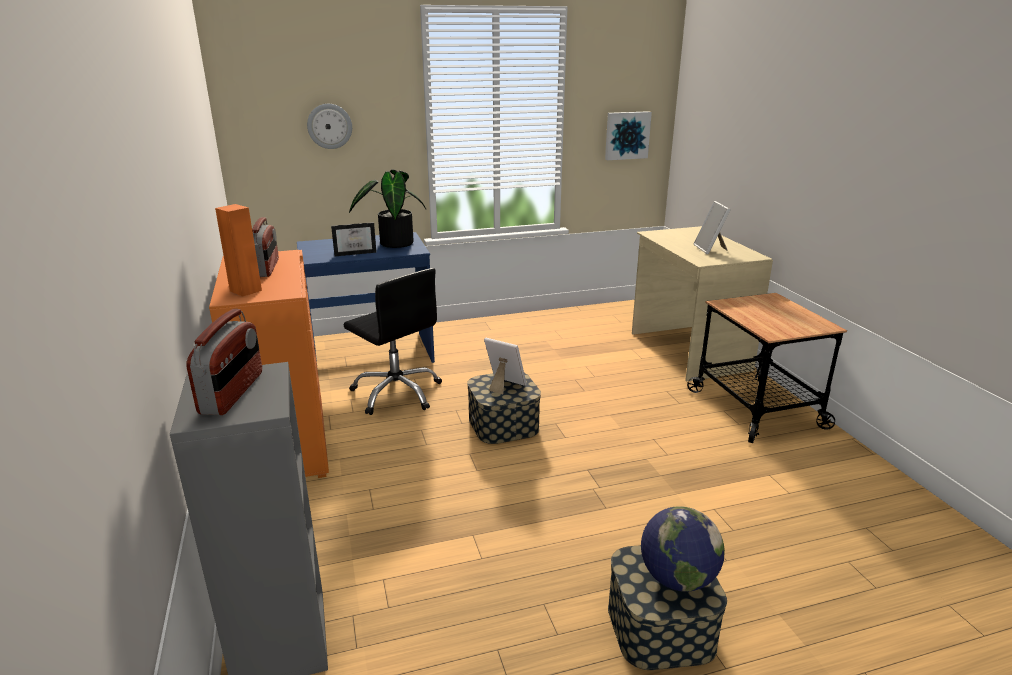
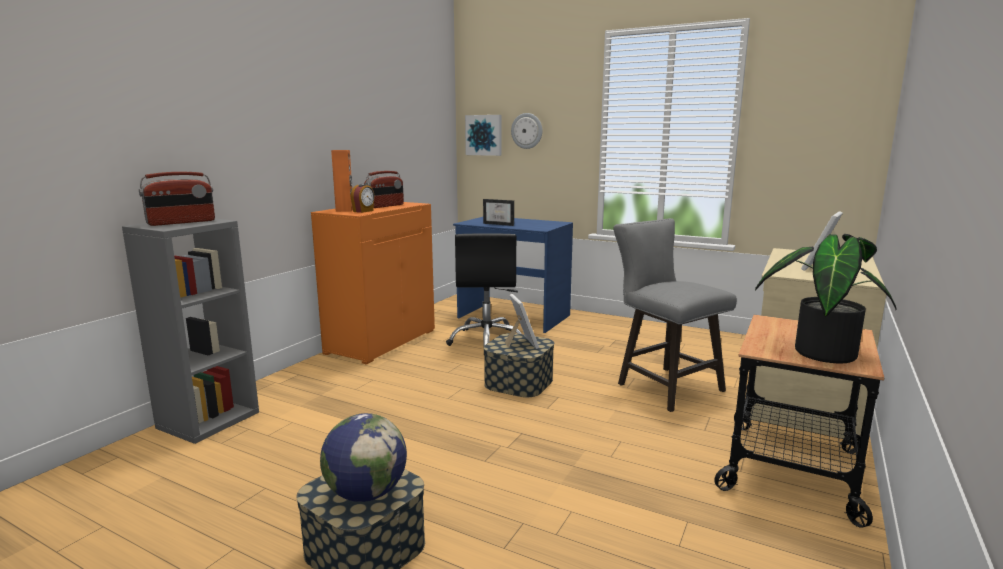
camera: 45 degrees right, 10 degrees down
(278, 286) = (363, 211): none -> alarm clock
(393, 243) = (539, 224): potted plant -> potted plant (819, 351)
(602, 377) = (663, 385): none -> grey stool
(626, 135) = (819, 151): picture -> picture (484, 135)

